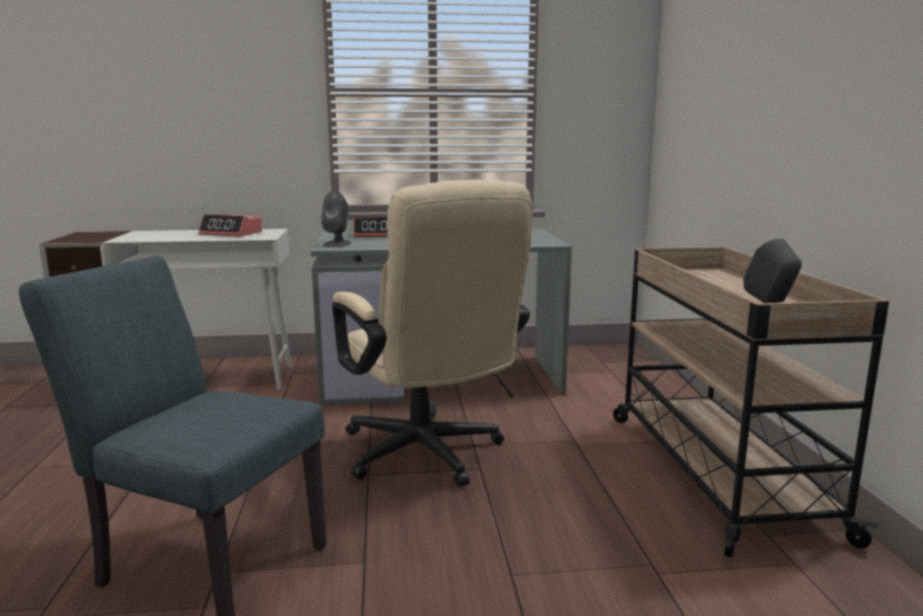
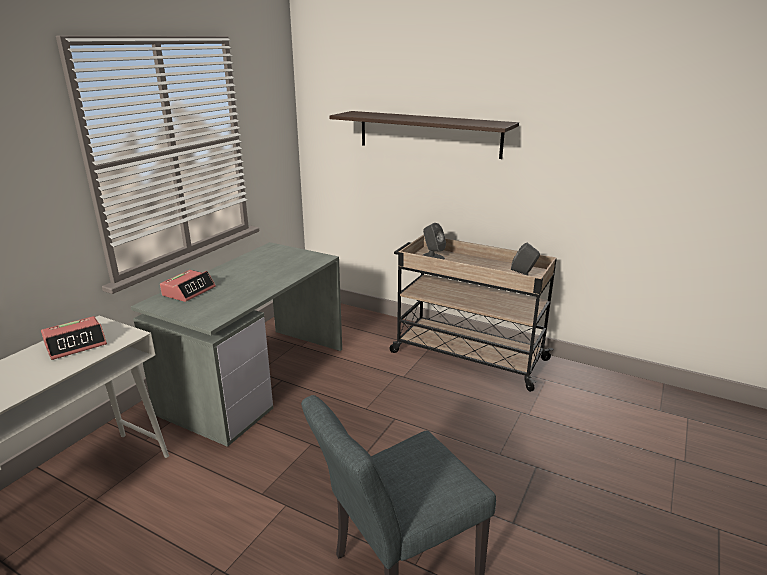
camera: 55 degrees left, 10 degrees up
(337, 244) = (201, 315): grey speaker -> grey speaker (433, 257)
(428, 457) = (361, 430): beige office chair -> none
(762, 72) = (428, 134): none -> shelf

